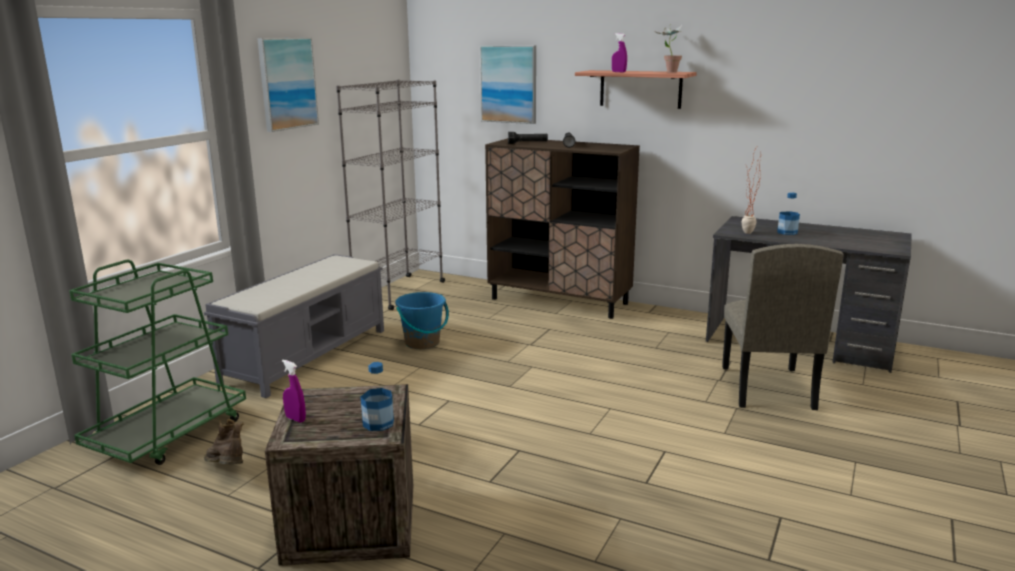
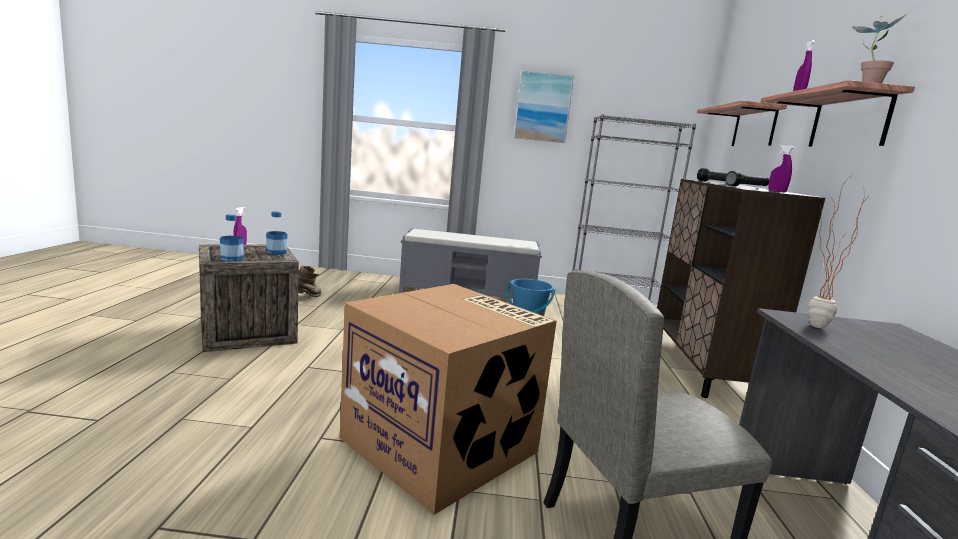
camera: 65 degrees right, 5 degrees down
(169, 434) = (342, 282): green cart -> none
(508, 84) = (754, 127): picture -> shelf
(610, 146) = (777, 191): none -> purple spray bottle
(666, 429) = (443, 445): none -> cardboard box
(787, 232) = (893, 353): bottle -> bottle (276, 252)

